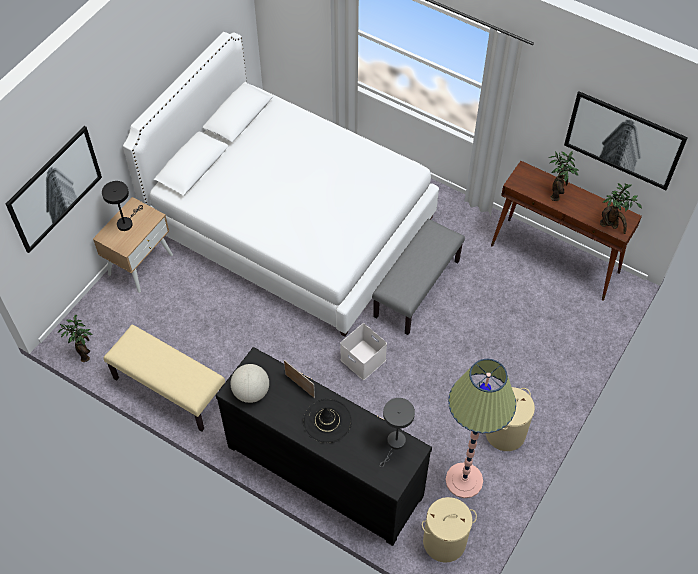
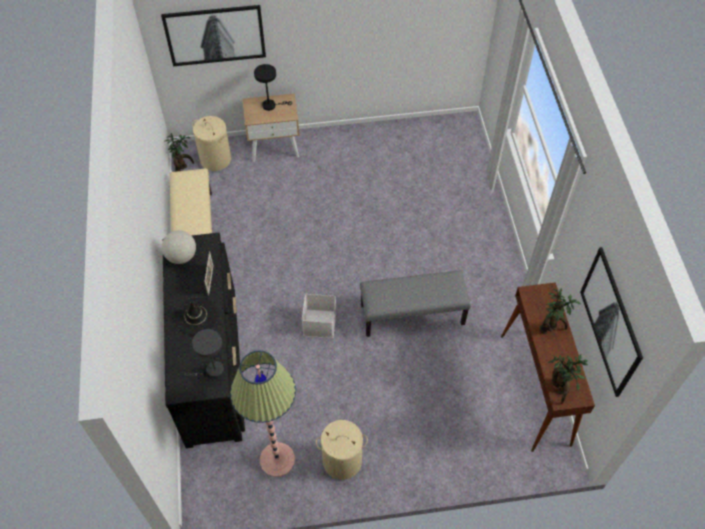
camera: 50 degrees right, 0 degrees up
(291, 224) = (389, 201): white bed -> none
(444, 542) = (215, 480): beige laundry basket -> beige laundry basket (215, 159)

